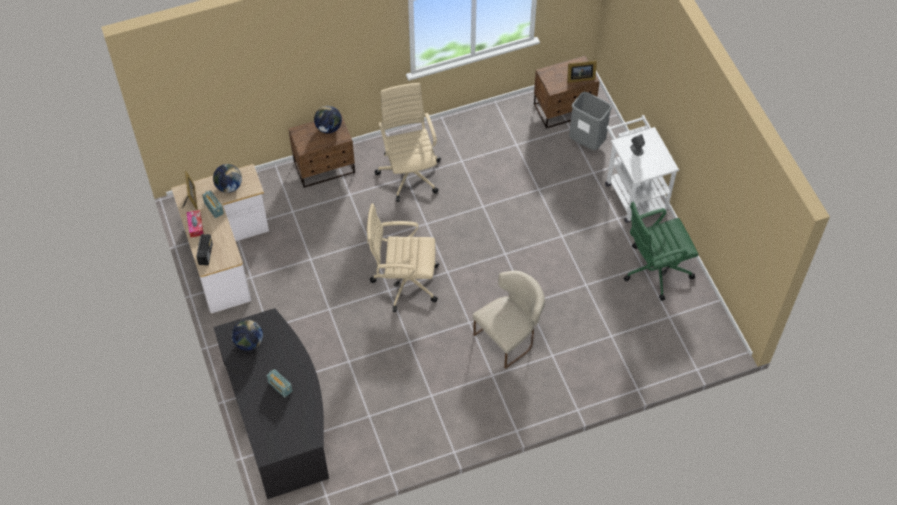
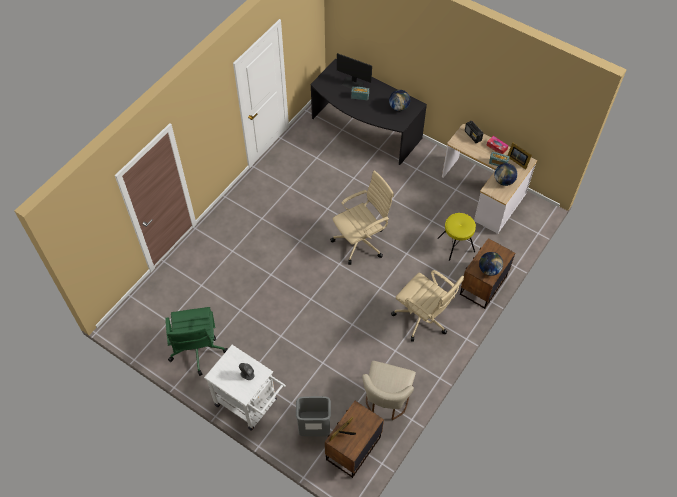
camera: 145 degrees right, 0 degrees up
(271, 412) = (352, 84): none -> monitor
(311, 220) = (455, 245): none -> yellow stool
(509, 337) = (267, 246): beige chair -> beige chair (386, 401)
(654, 270) = (197, 350): green office chair -> green office chair turned 135 degrees clockwise

